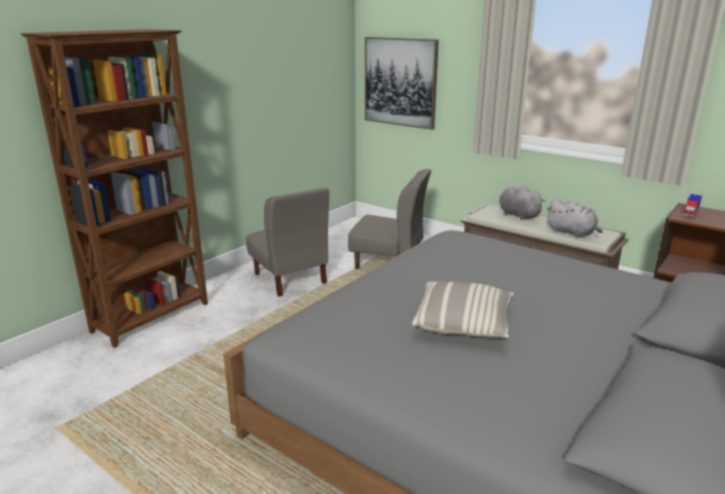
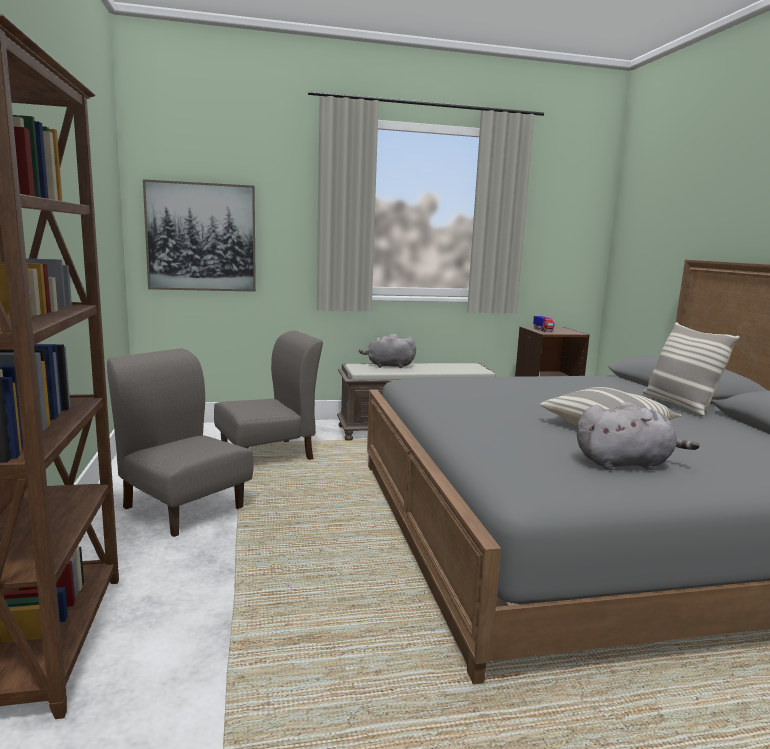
camera: 50 degrees left, 10 degrees down
(290, 278) = (183, 507): grey chair -> grey chair turned 150 degrees counterclockwise
(572, 233) = (454, 369): grey plush toy -> grey plush toy (626, 463)
(619, 337) = (679, 405): none -> pillow

